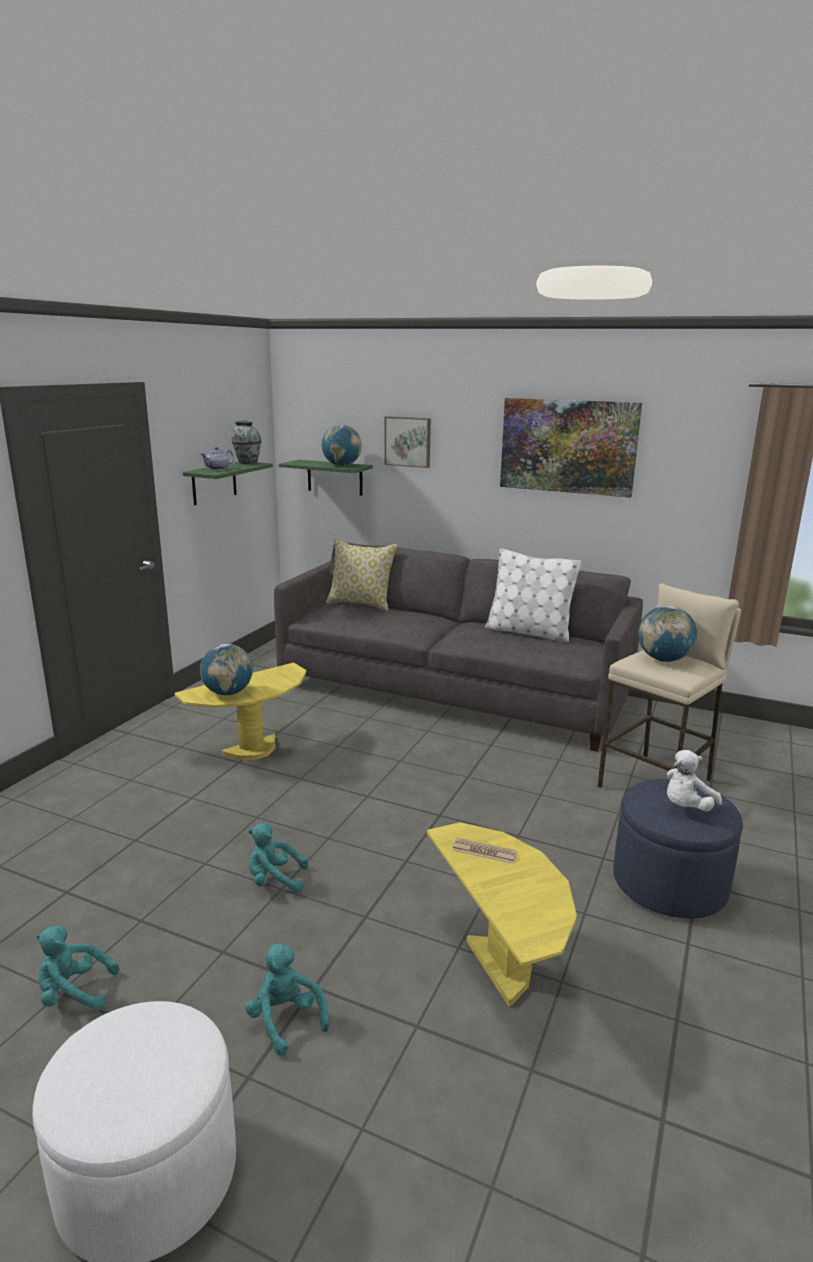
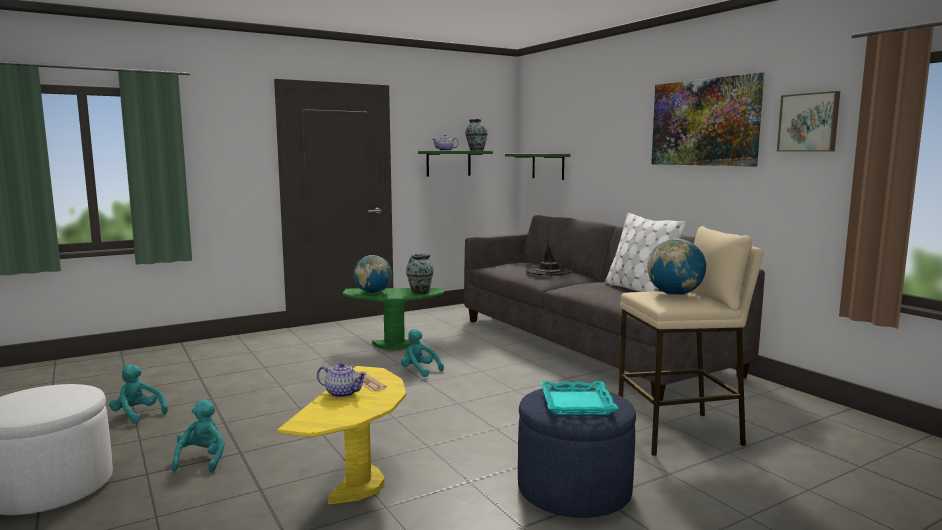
camera: 35 degrees right, 10 degrees down
(253, 750) = (394, 345): yellow side table -> green side table
(274, 880) = (302, 403): turquoise plush toy -> turquoise plush toy (419, 371)
(282, 678) = (419, 292): none -> vase
(341, 466) = (544, 153): globe -> none
(361, 604) = (537, 263): pillow -> none
(405, 619) = (548, 271): none -> black hat
(408, 441) = (592, 132): picture -> picture (809, 122)
(491, 879) = (343, 393): none -> teapot
(686, 807) = (576, 403): white plush toy -> turquoise tray

